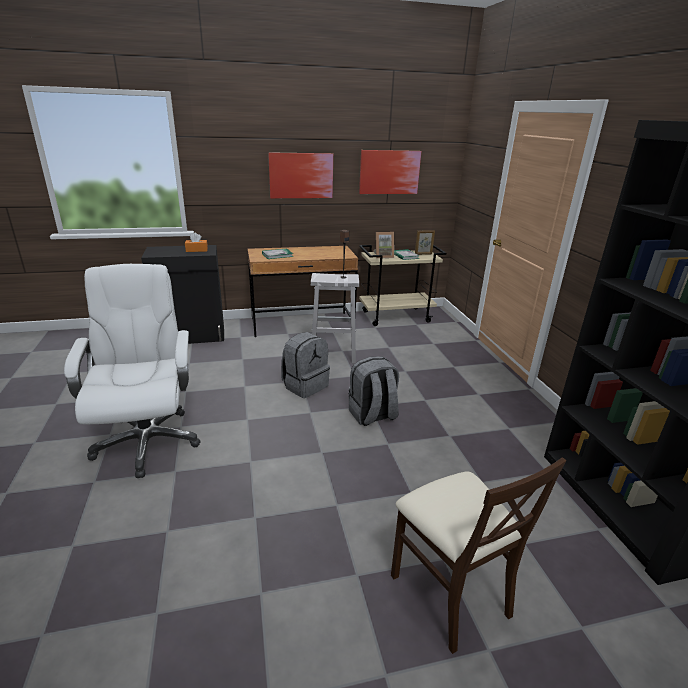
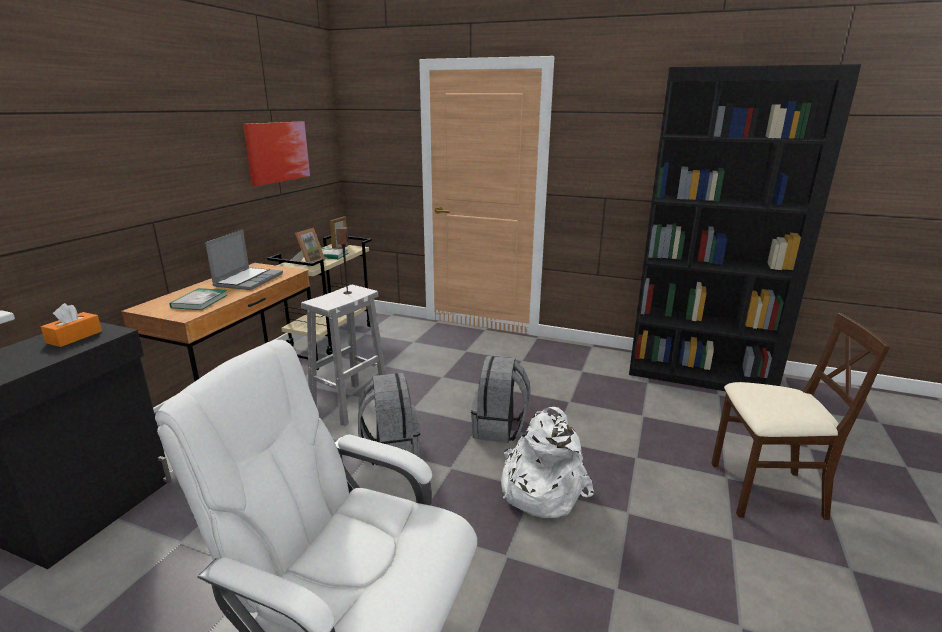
camera: 55 degrees left, 5 degrees down
(301, 175) = (176, 170): picture -> none
(319, 253) = (248, 280): none -> laptop
(324, 455) = (540, 489): none -> white backpack

